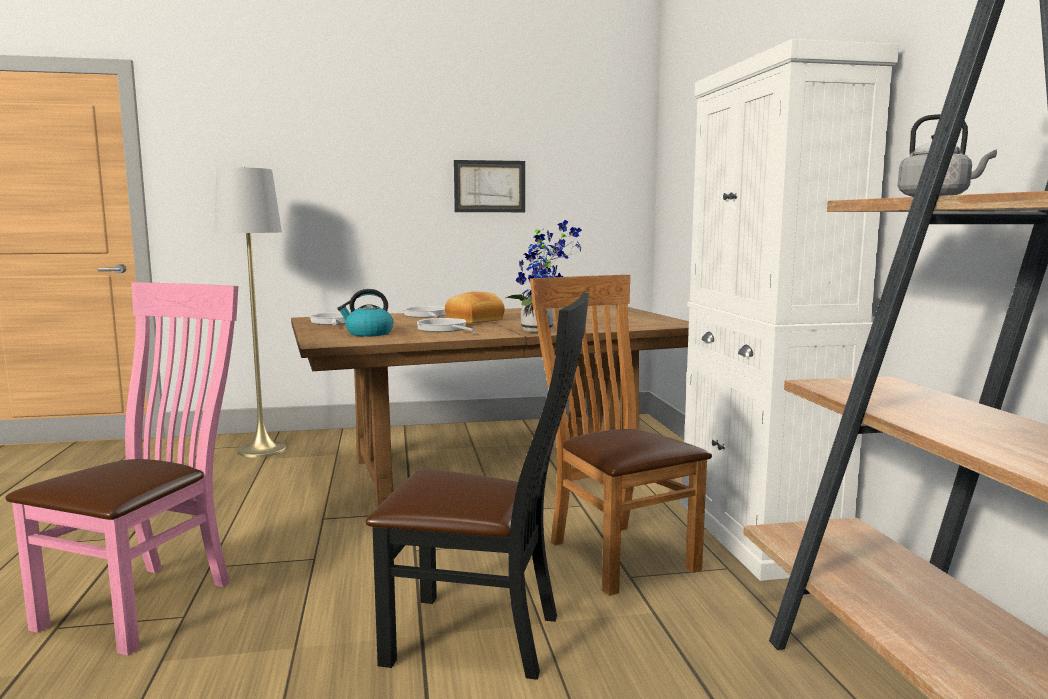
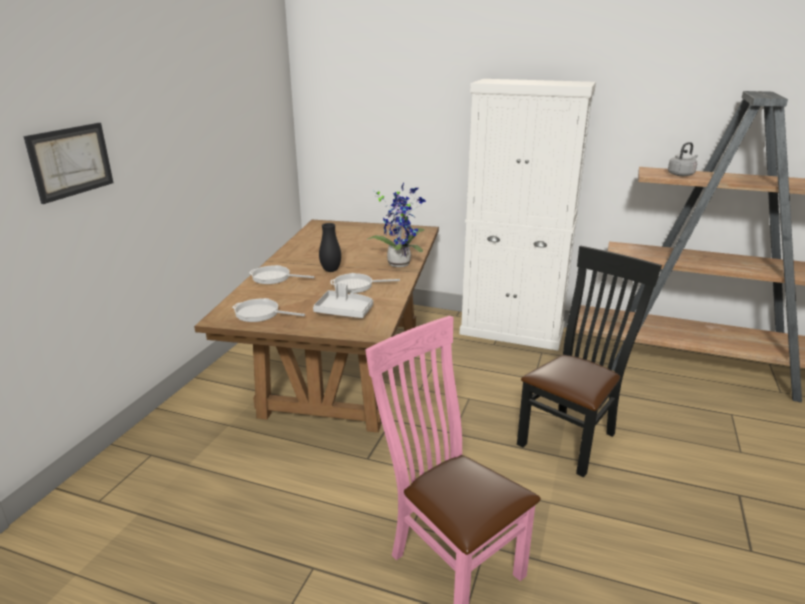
camera: 60 degrees left, 15 degrees up
(262, 450) = (159, 462): grey floor lamp -> none
(368, 333) = (344, 311): kettle -> grey tray
(474, 321) = (331, 270): bread -> black vase
(489, 186) = (215, 143): picture -> picture (71, 161)
(614, 552) = (505, 373): brown chair -> none

